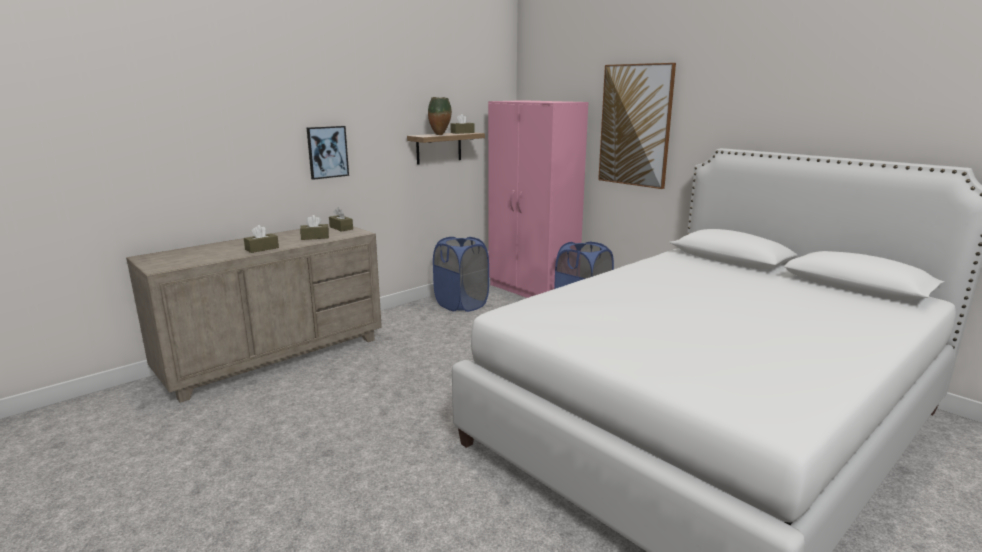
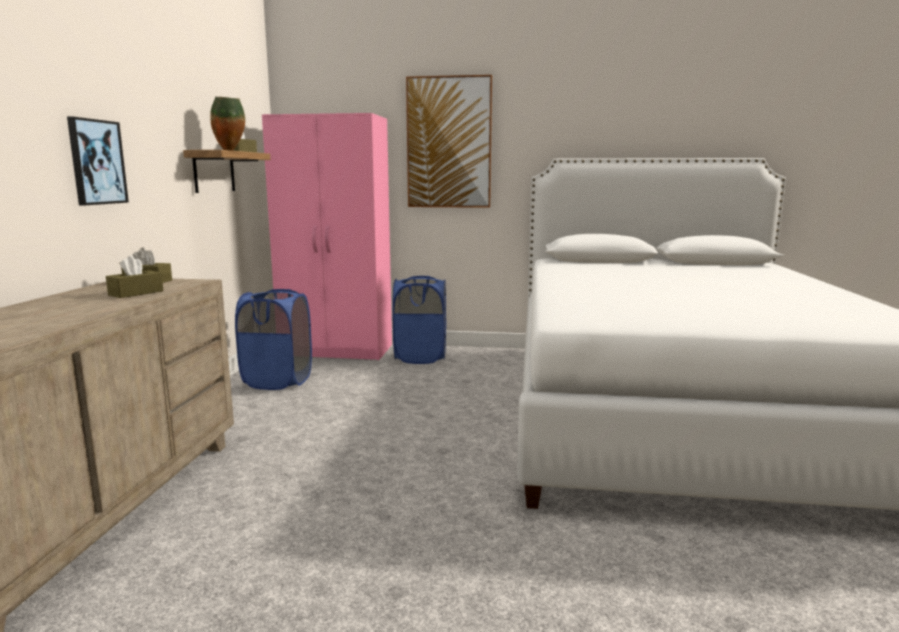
camera: 40 degrees left, 5 degrees down
(262, 249) = (78, 314): brown tissue box -> none

